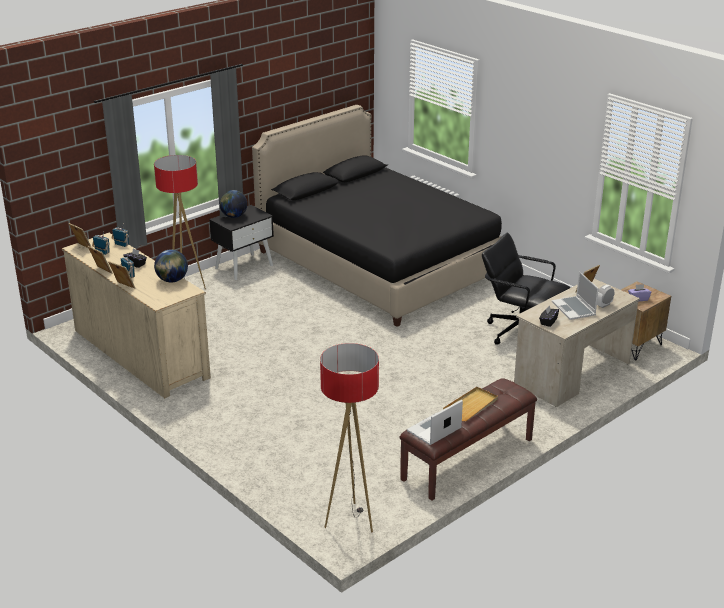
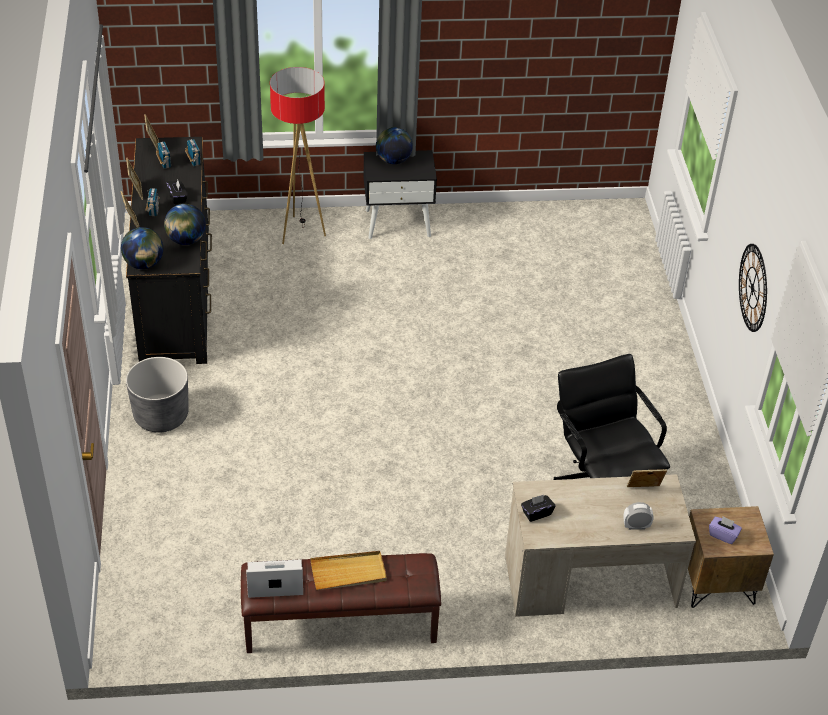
camera: 35 degrees right, 15 degrees up
(140, 353) = (175, 293): beige dresser -> black dresser
(160, 301) = (144, 264): none -> globe
(214, 415) = (161, 415): none -> grey planter
(350, 520) = (146, 626): floor lamp -> none
(379, 264) = (551, 294): black bed -> none
(555, 163) = (753, 287): none -> wall clock
(574, 309) = (592, 512): laptop -> none

